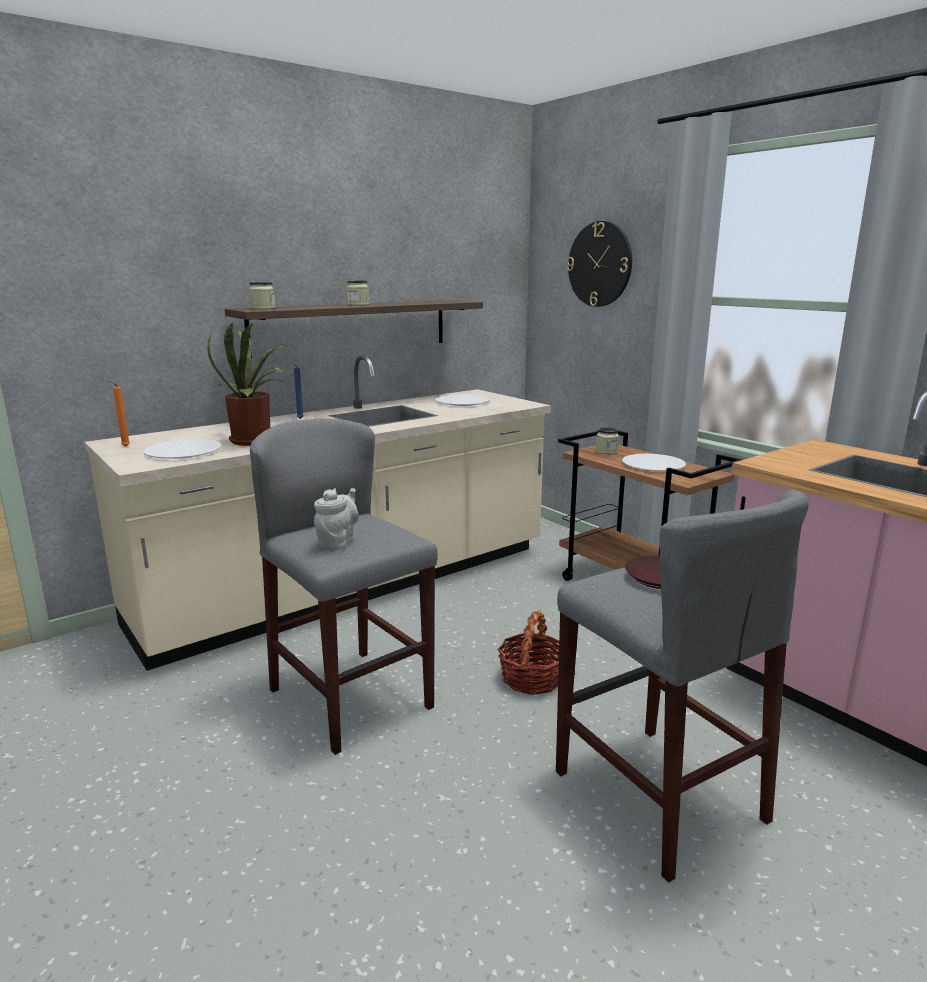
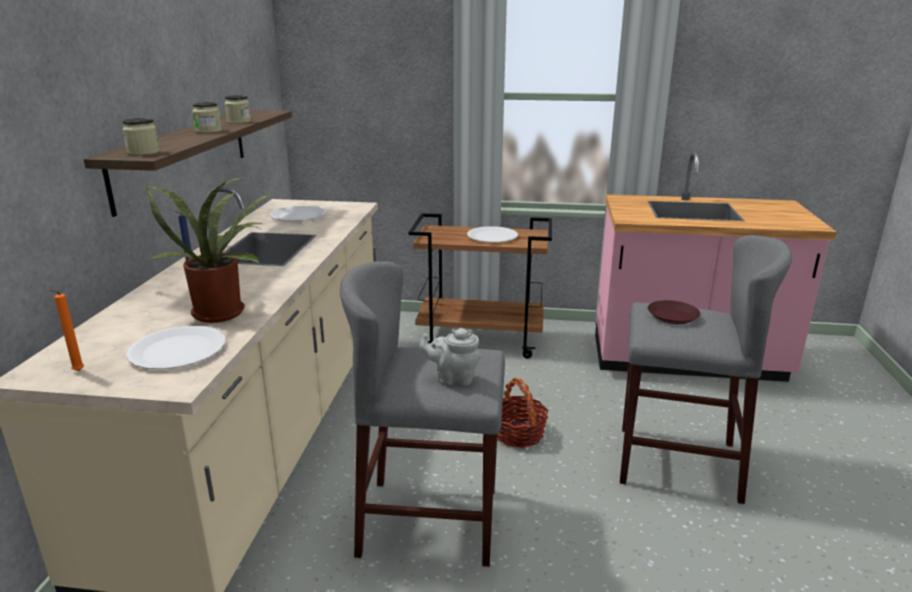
camera: 45 degrees left, 5 degrees up
(338, 542) = (453, 379): grey teapot -> grey teapot turned 60 degrees counterclockwise
(600, 264) = (374, 65): wall clock -> none
(606, 451) = (441, 234): jar -> jar (239, 122)

